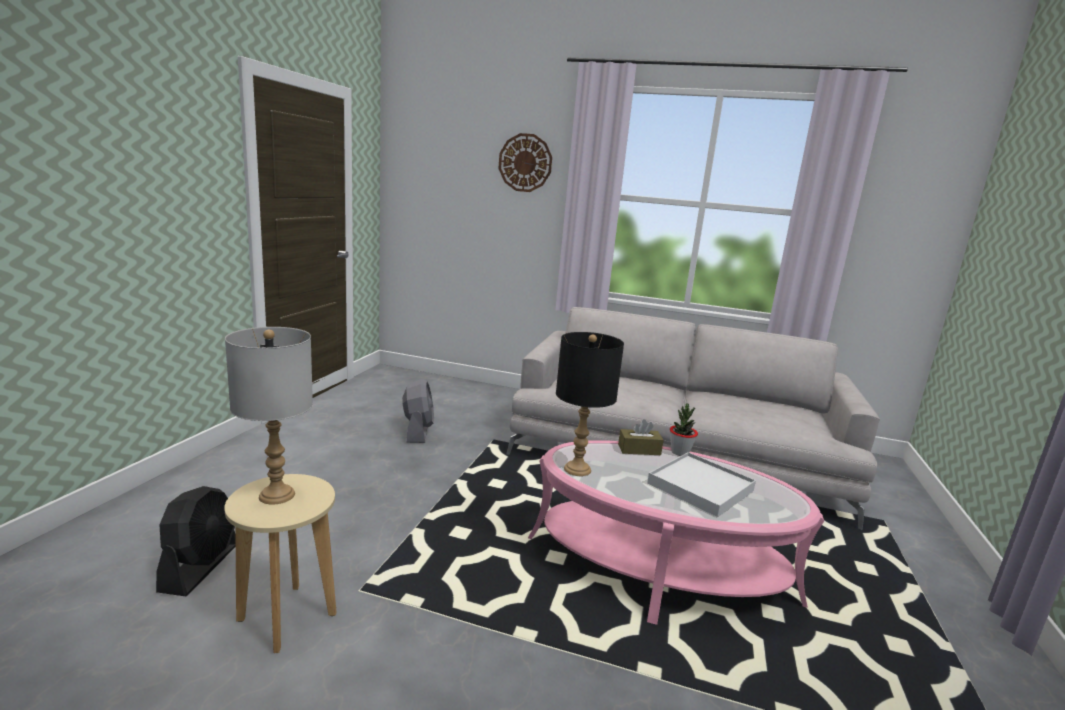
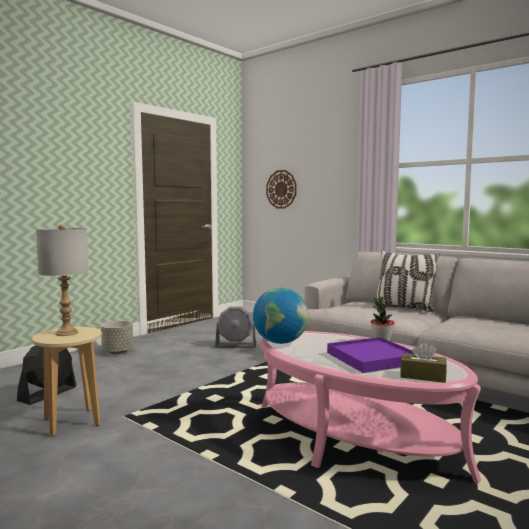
camera: 25 degrees right, 10 degrees down
(251, 462) = (117, 352): none -> grey planter
(418, 431) = (236, 345): grey fan -> grey fan turned 75 degrees clockwise
(525, 163) = (331, 150): wall clock -> wall clock (281, 189)
(577, 469) = (280, 342): black table lamp -> globe
(639, 449) = (346, 337): brown tissue box -> brown tissue box (423, 376)
(640, 383) = (404, 308): none -> pillow
(700, 487) = (372, 358): white tray -> purple tray

